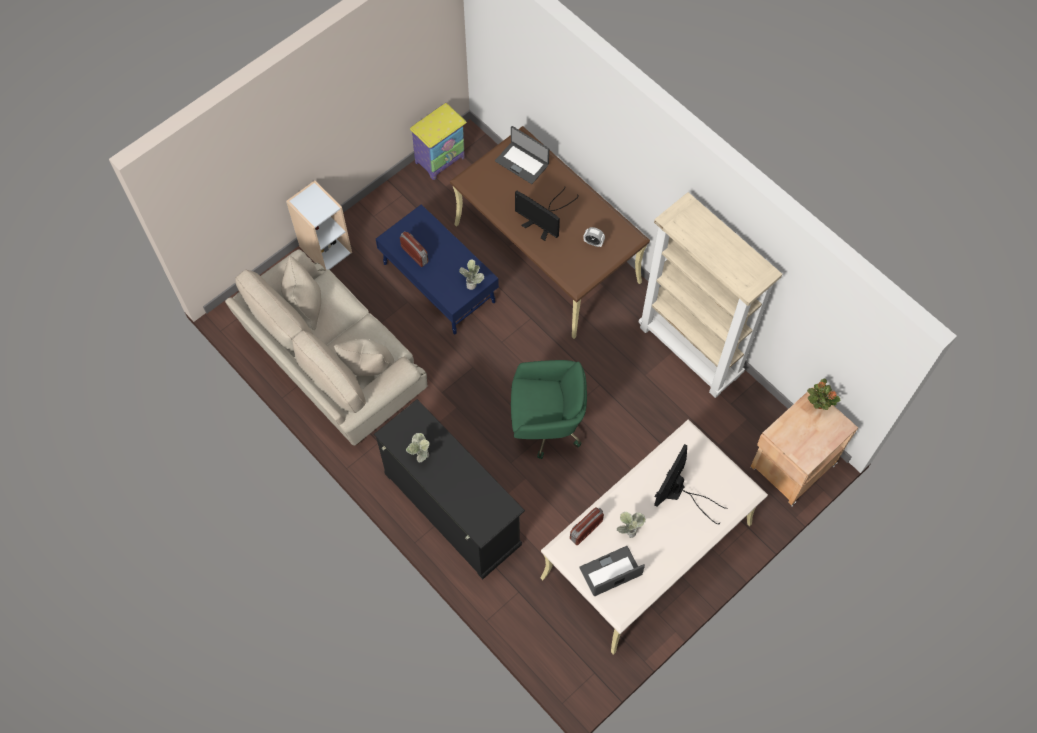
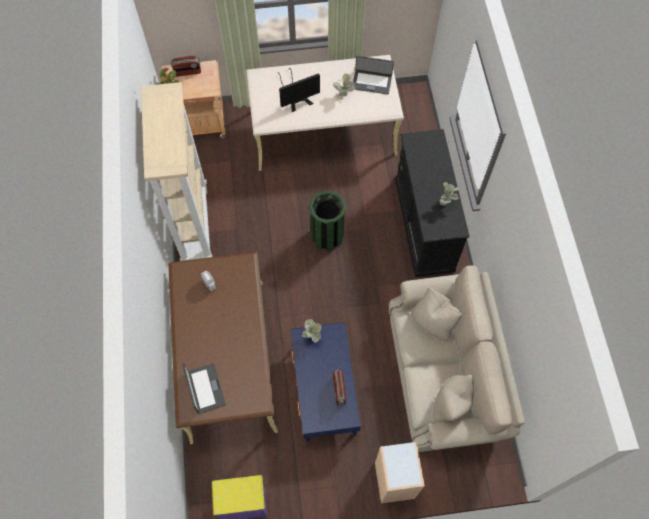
camera: 145 degrees left, 0 degrees up
(544, 221) = (230, 325): monitor -> none
(546, 427) = (327, 236): green office chair -> green trash can
(585, 529) = (368, 110): radio -> radio (187, 72)

